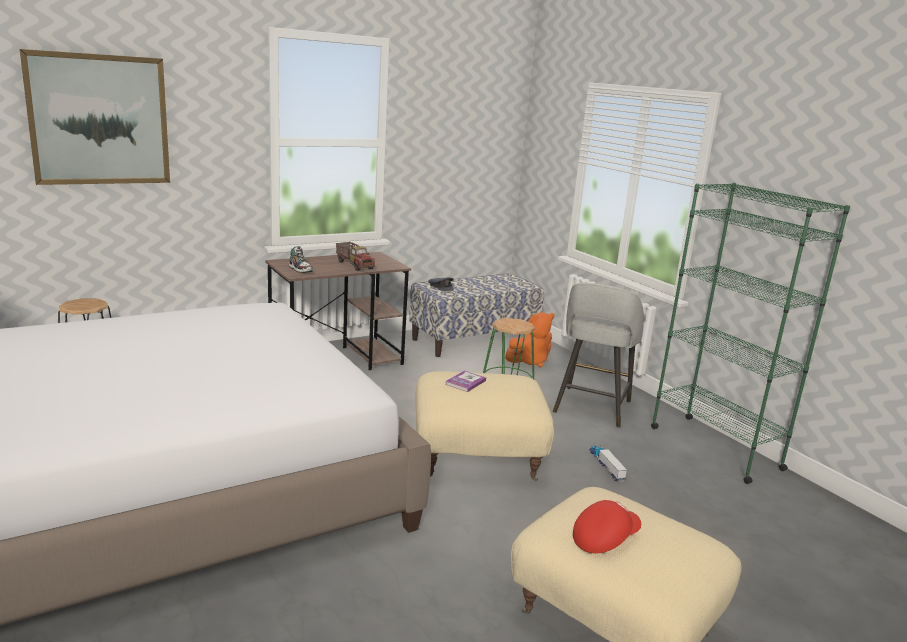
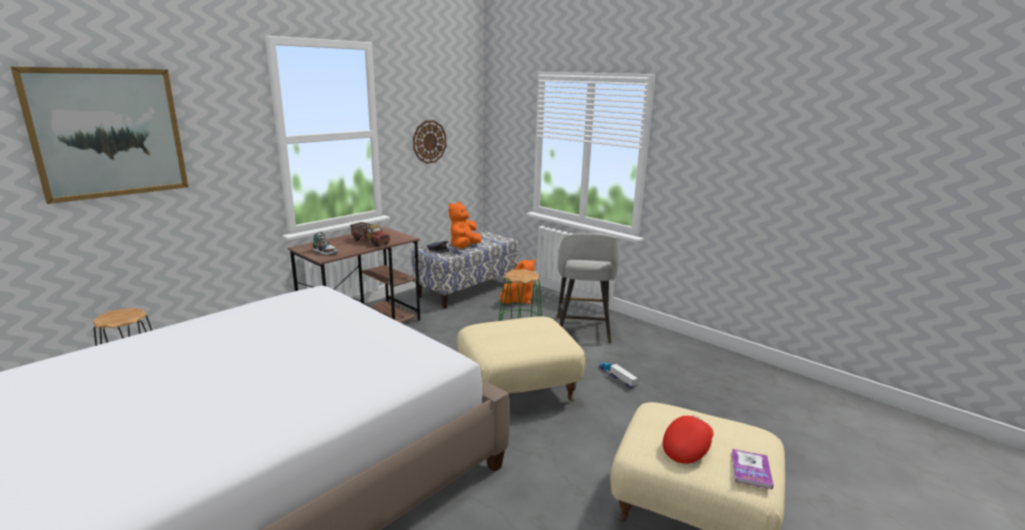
camera: 15 degrees left, 0 degrees up
(450, 158) = (429, 142): none -> wall clock
(465, 382) = (503, 330): book -> book (751, 470)
(474, 288) = (464, 247): none -> orange plush toy
(714, 447) = (683, 346): green bookcase -> none

